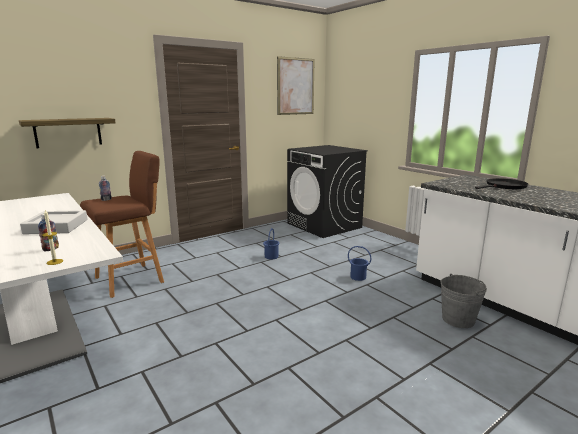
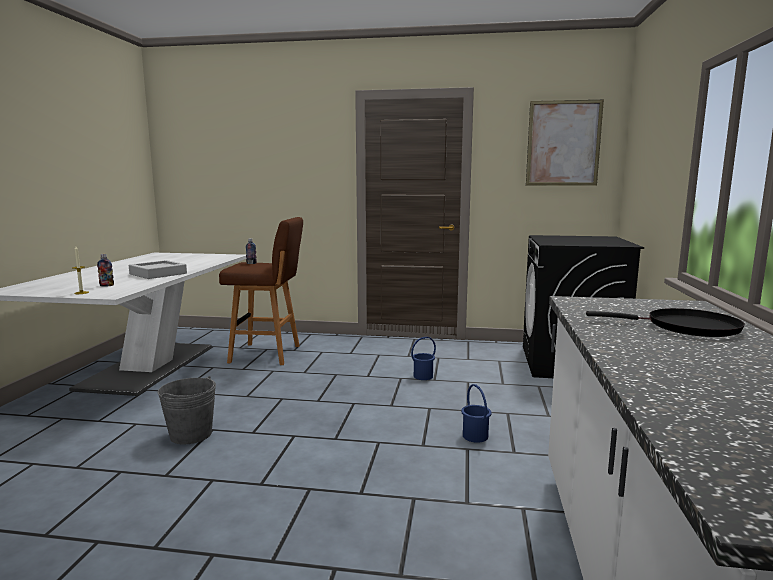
camera: 45 degrees right, 5 degrees down
(68, 132) = (263, 196): shelf -> none
(458, 319) = (497, 553): grey bucket -> grey bucket (191, 434)

